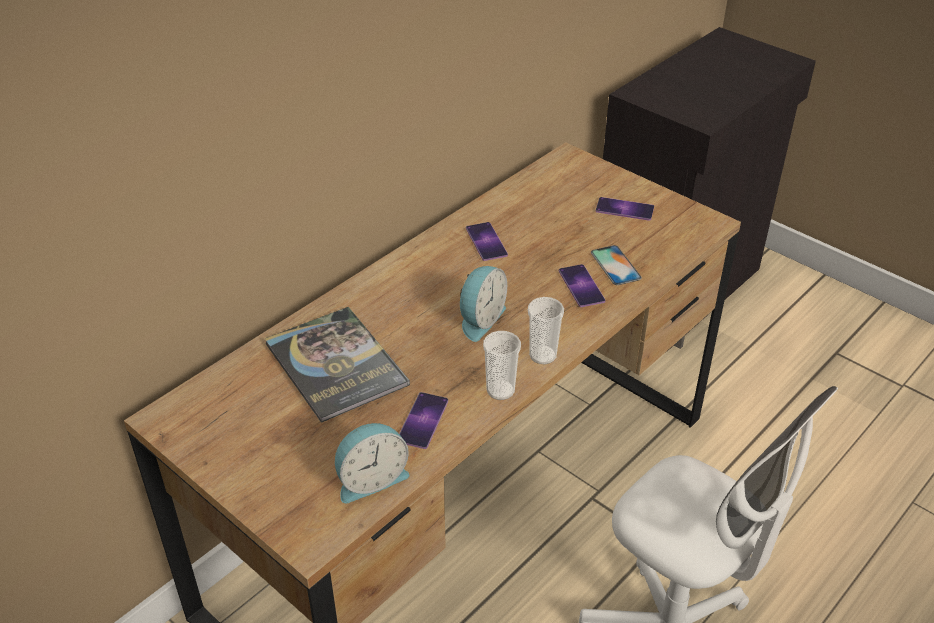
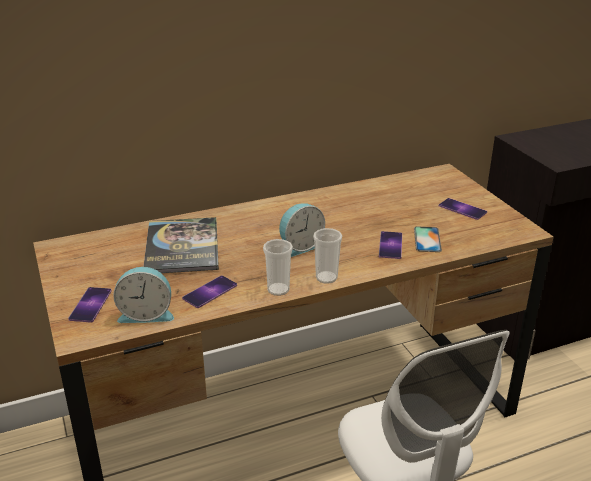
camera: 25 degrees right, 10 degrees down
(486, 241) = (342, 205): phone -> phone (90, 305)

